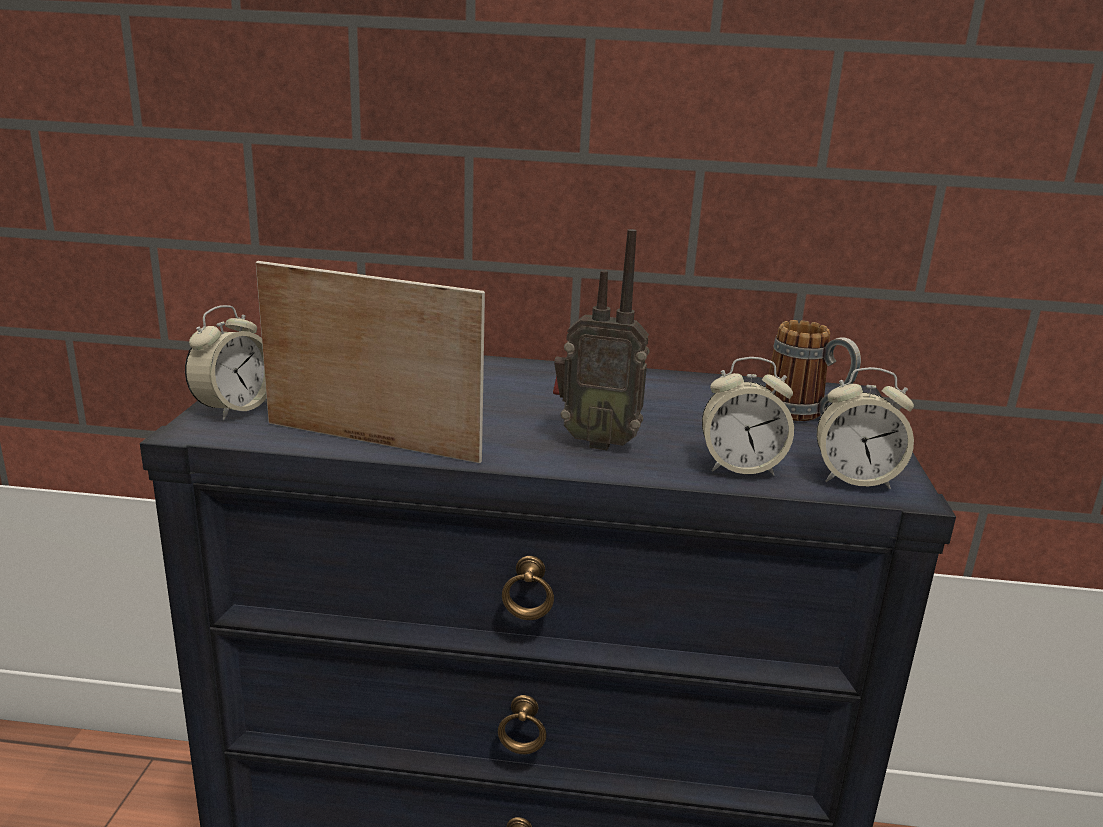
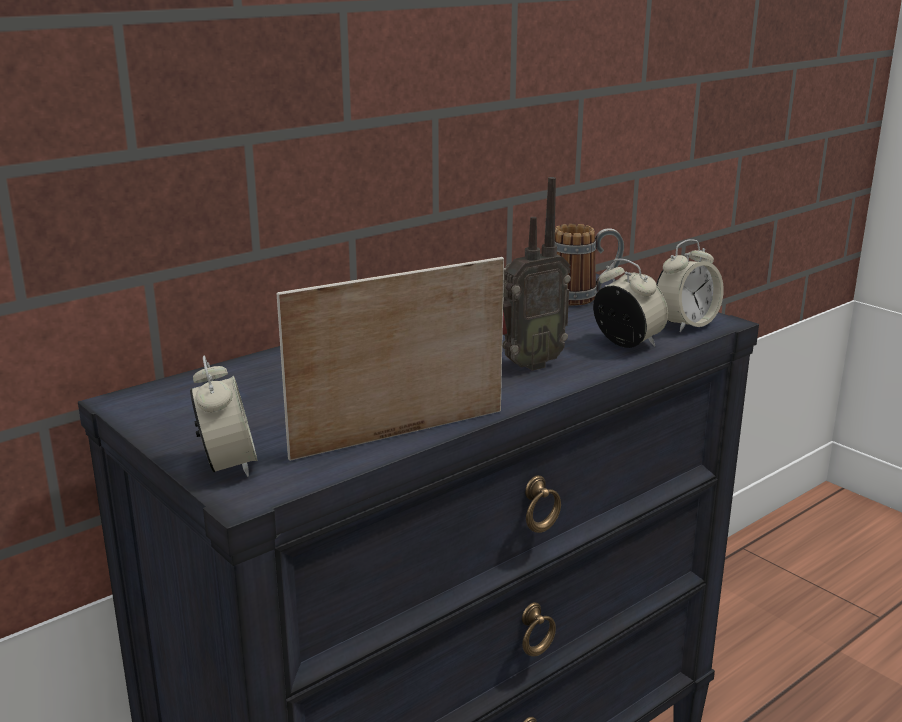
camera: 45 degrees left, 0 degrees up
(740, 467) = (627, 343): alarm clock -> alarm clock turned 90 degrees counterclockwise

